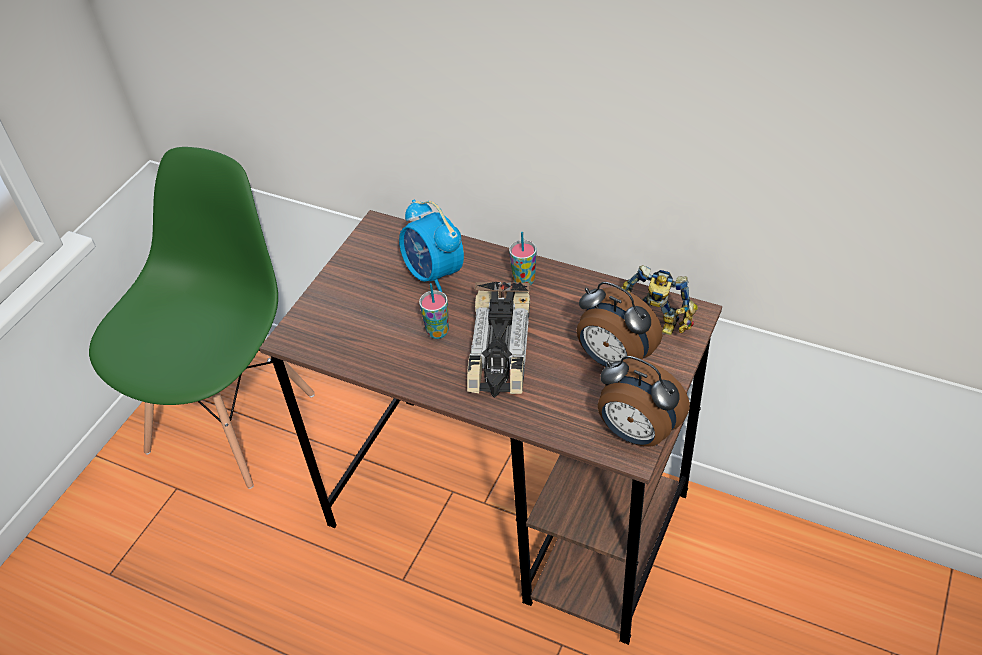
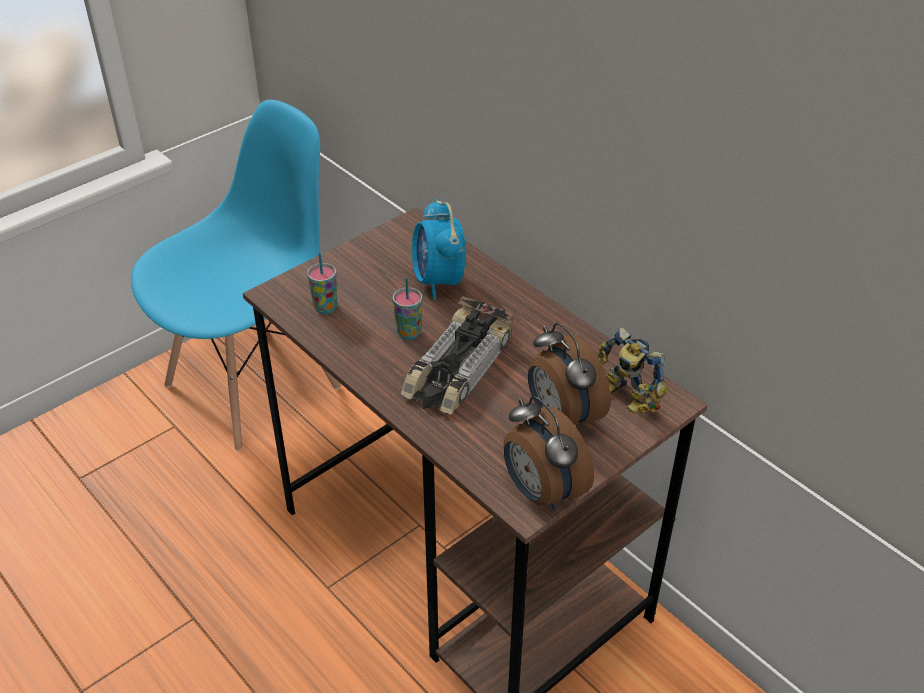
camera: 20 degrees right, 5 degrees down
(232, 421) = (254, 385): green chair -> blue chair
(524, 281) = (520, 315): cup -> cup (325, 308)

